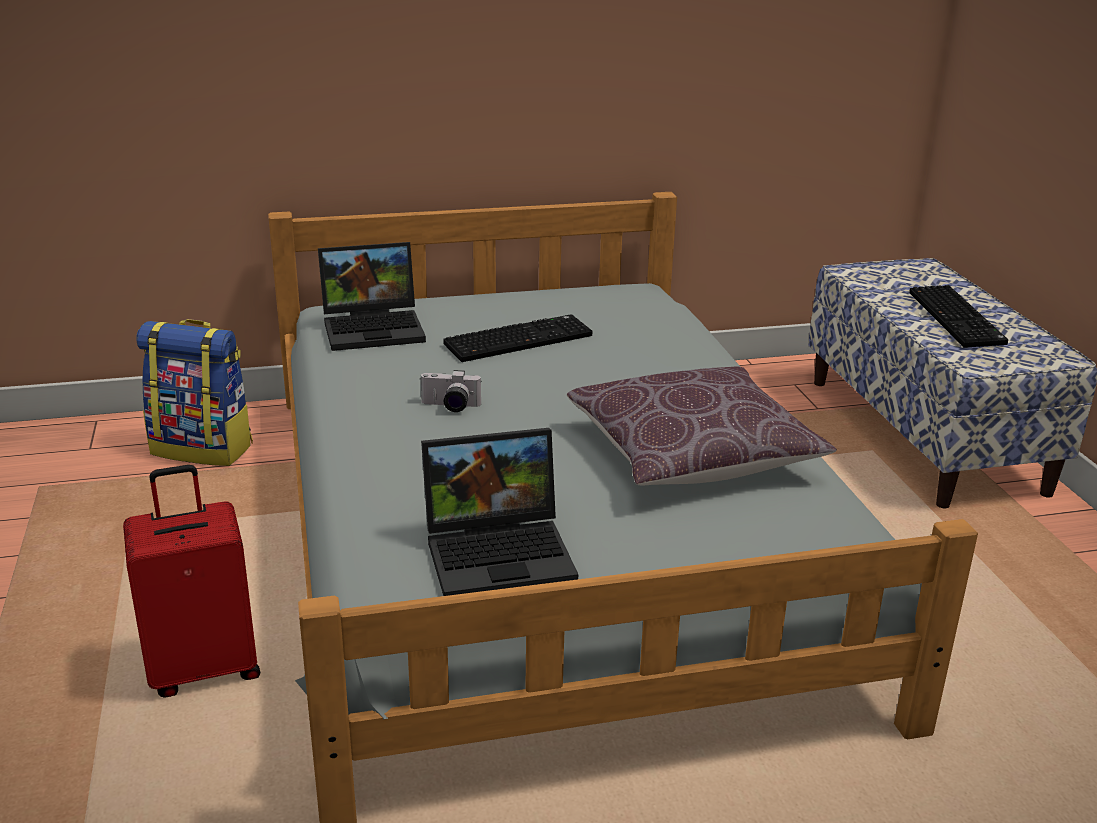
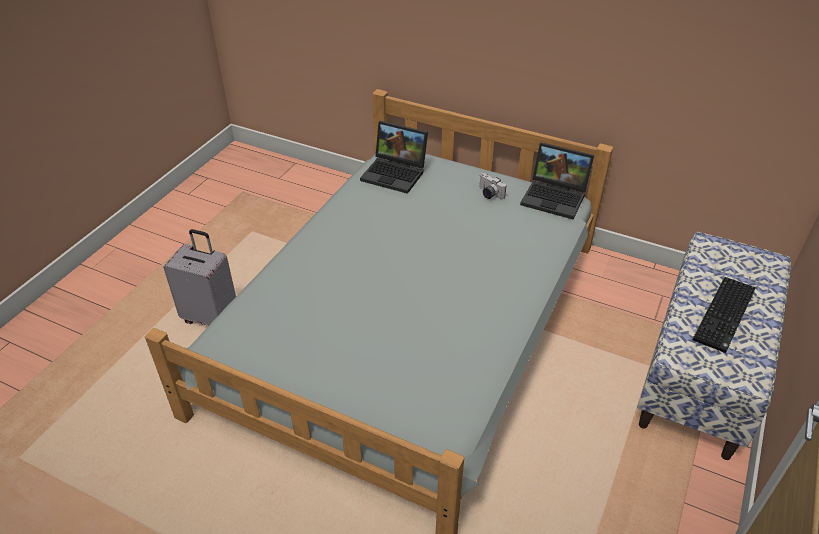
camera: 40 degrees right, 15 degrees up
(203, 448) = (320, 199): backpack -> none
(204, 668) = (212, 317): red suitcase -> grey suitcase
(450, 407) = (368, 242): camera -> camera (489, 194)
(501, 552) = (287, 340): laptop -> laptop (556, 197)
(519, 339) = (453, 211): keyboard -> none
(692, 453) = (440, 330): brown pillow -> none

